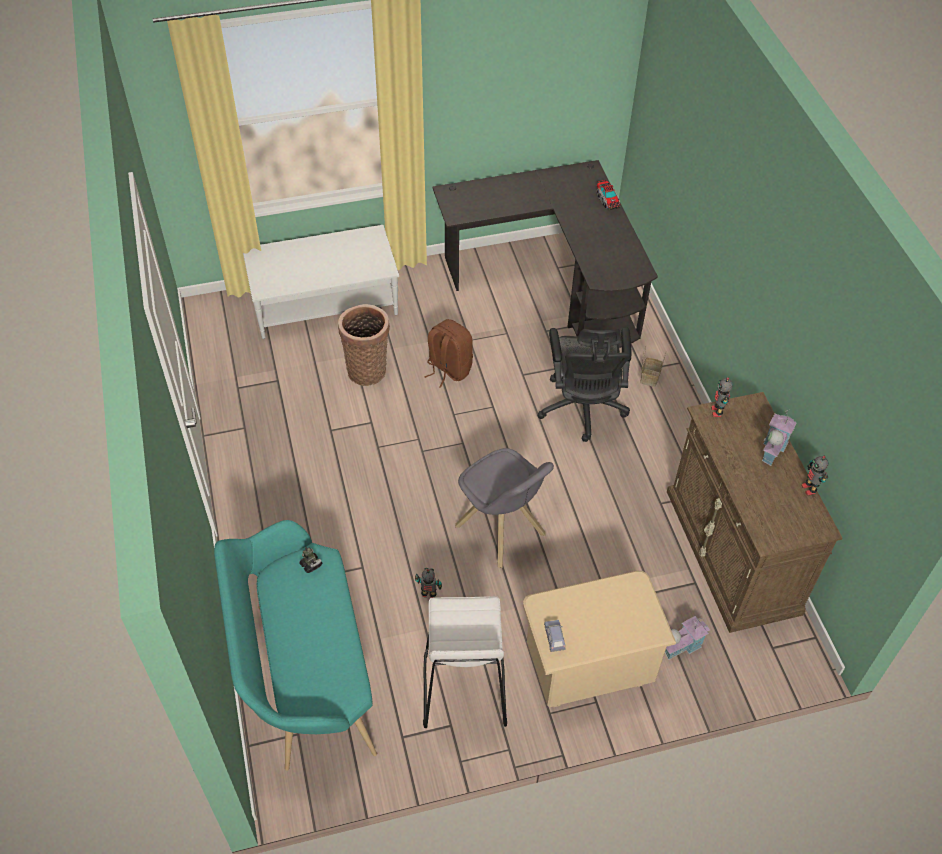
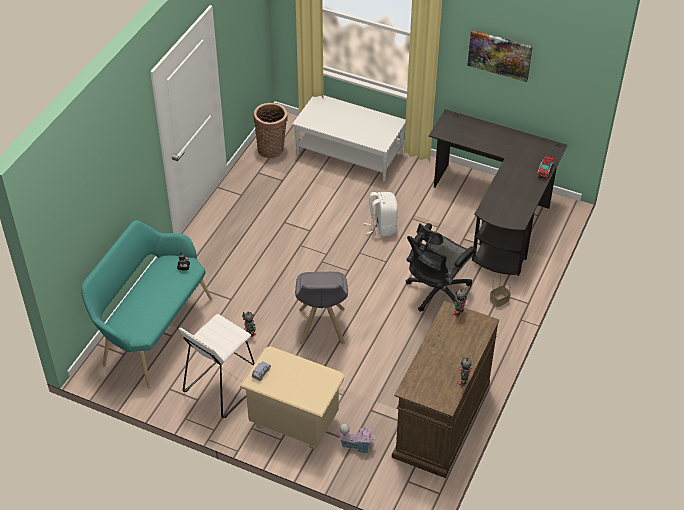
camera: 40 degrees right, 5 degrees down
(367, 369) = (337, 201): basket -> basket (272, 148)
(448, 369) = (382, 227): brown backpack -> white backpack
(500, 78) = (500, 54): none -> picture
(772, 449) = (467, 350): toy house -> none

